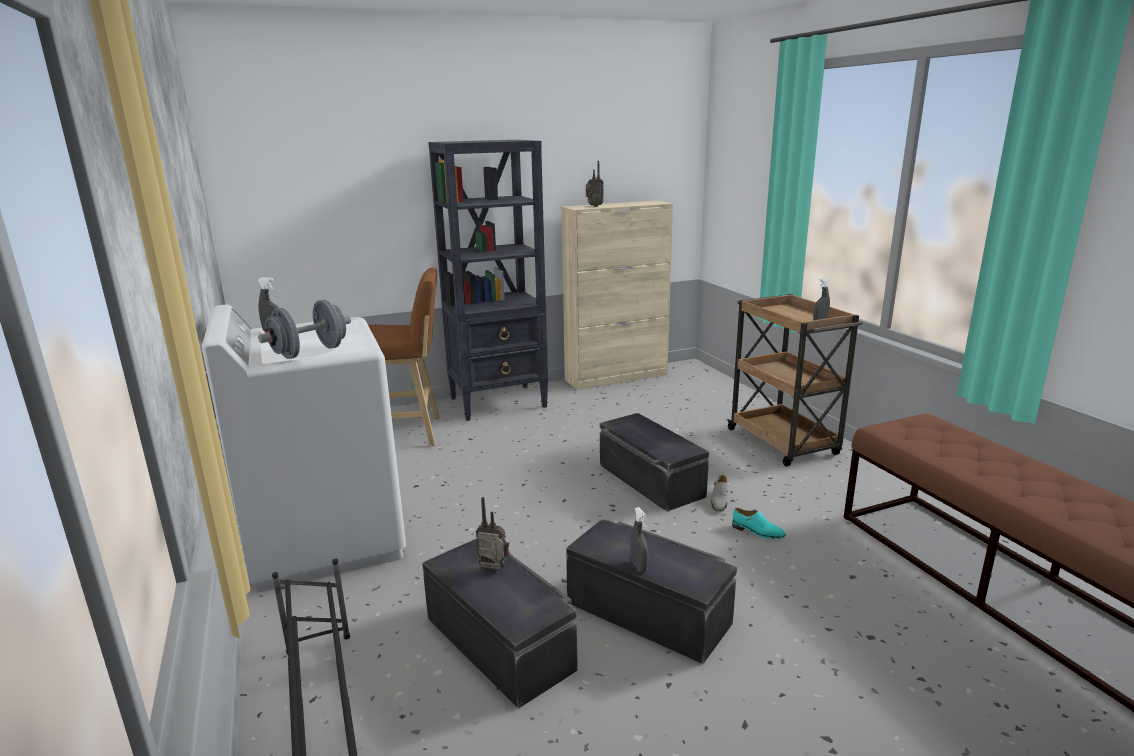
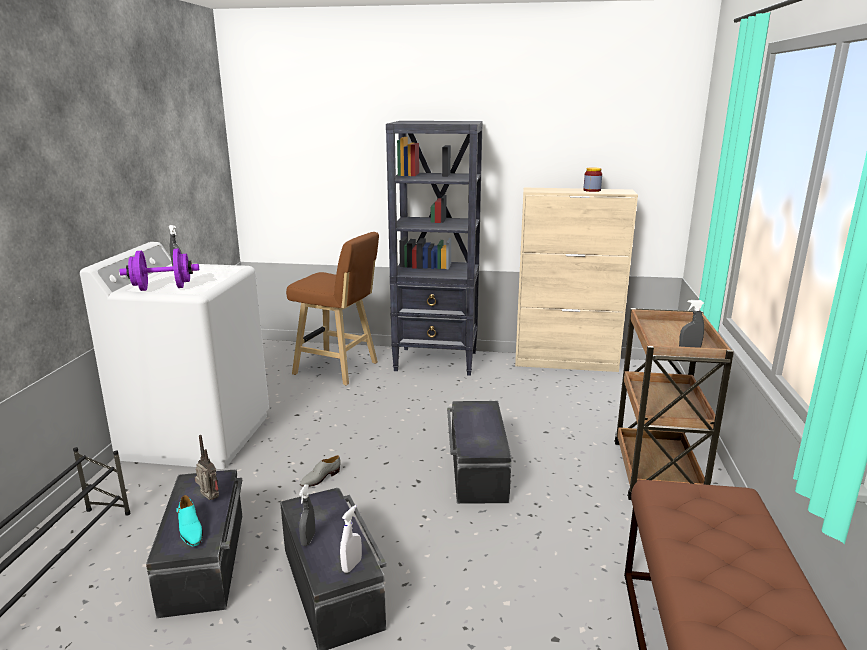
camera: 30 degrees right, 0 degrees up
(310, 352) = (163, 288): grey dumbbell -> purple dumbbell
(594, 206) = (551, 190): radio -> none
(628, 203) = (592, 190): none -> jar
(703, 570) = (351, 565): none -> white spray bottle
(719, 501) = (516, 511): grey shoe -> grey shoe (320, 478)
(758, 532) = (516, 554): turquoise shoe -> turquoise shoe (190, 530)

